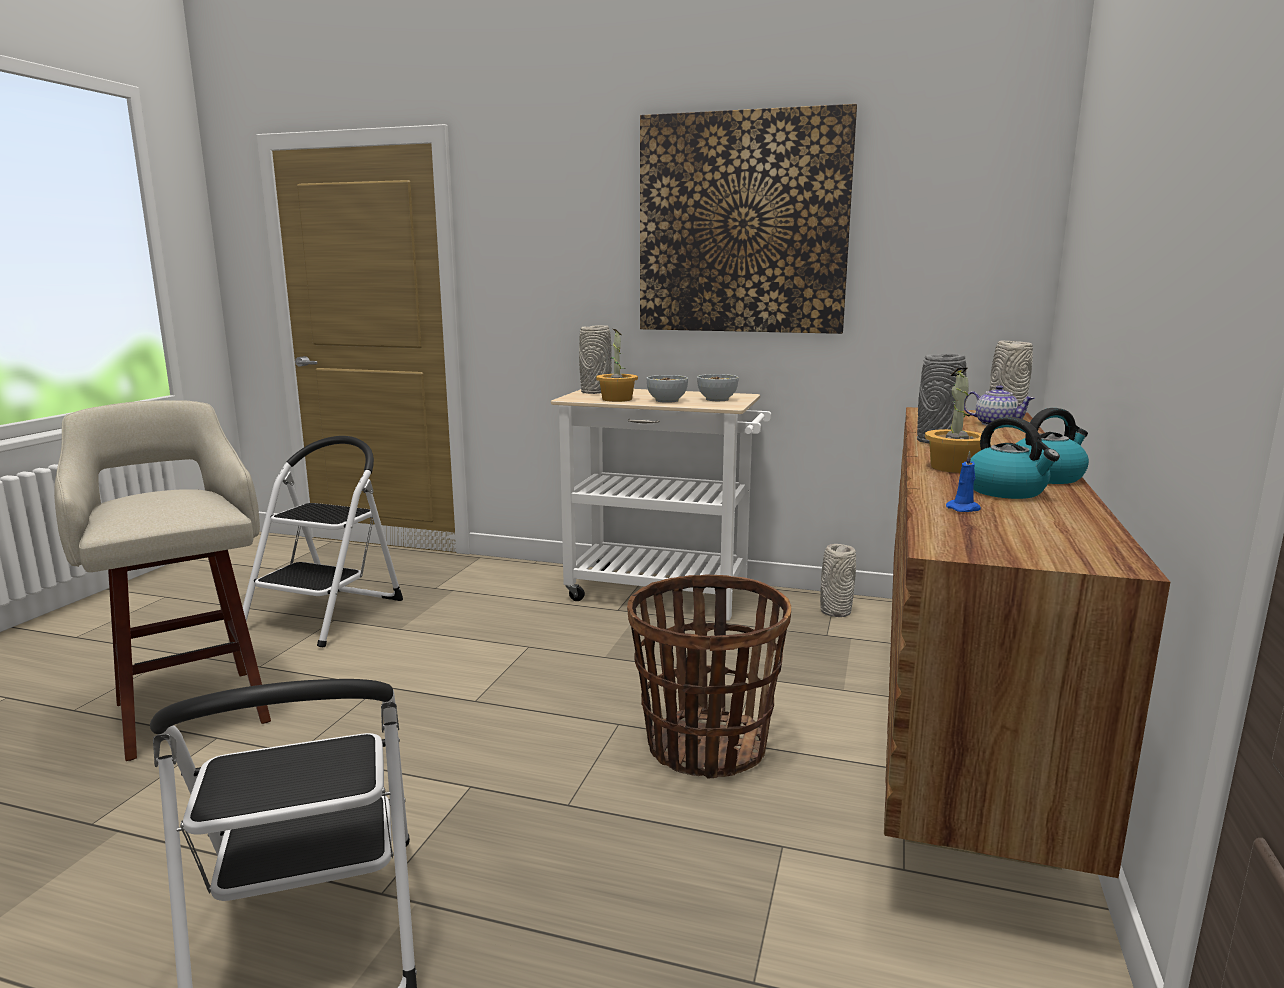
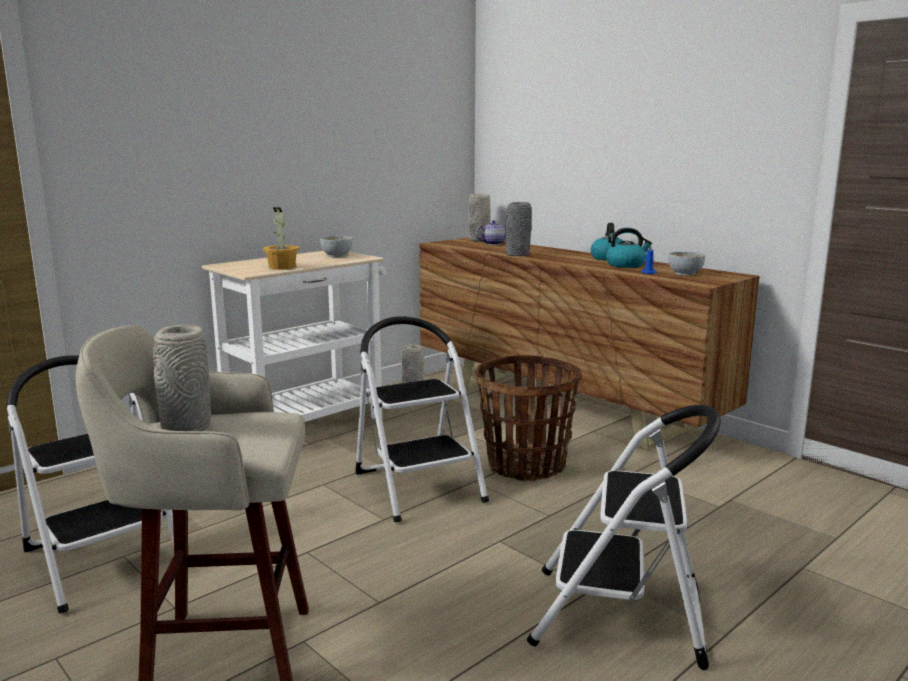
camera: 60 degrees left, 0 degrees up
(572, 694) = (417, 485): none -> step ladder
(595, 392) = (236, 266): grey vase -> grey vase (185, 428)
(667, 400) = (315, 262): bowl -> bowl (685, 273)
(742, 224) = (311, 118): picture -> none
(954, 468) = (575, 262): potted plant -> none

